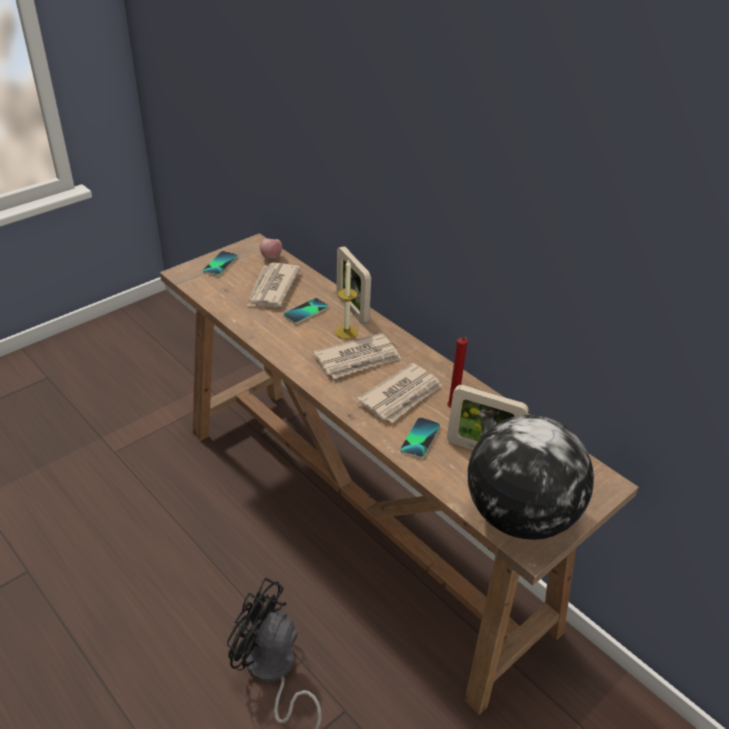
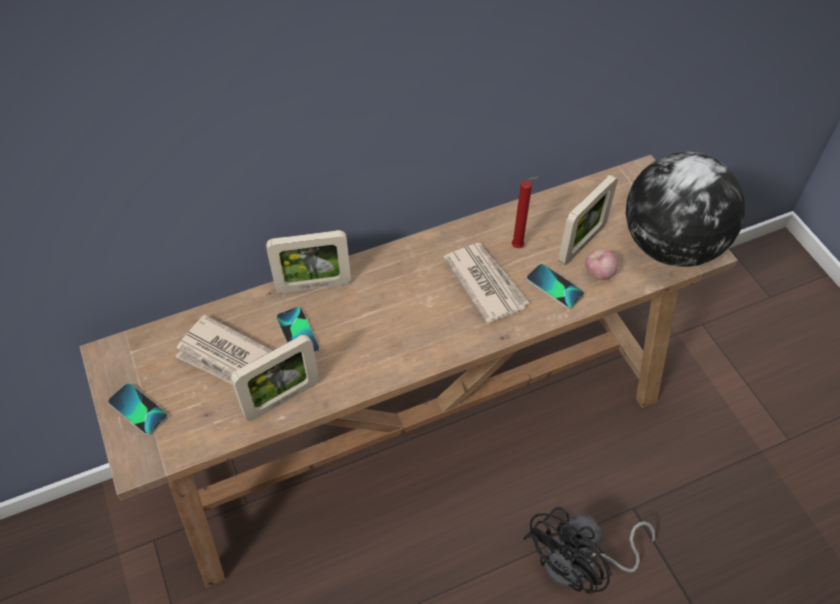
camera: 70 degrees left, 15 degrees up
(248, 317) = (282, 399): none -> picture frame
(271, 257) = (152, 344): apple -> apple (598, 273)
(346, 332) = (355, 302): candle -> none
(358, 359) = (410, 304): newspaper -> none

